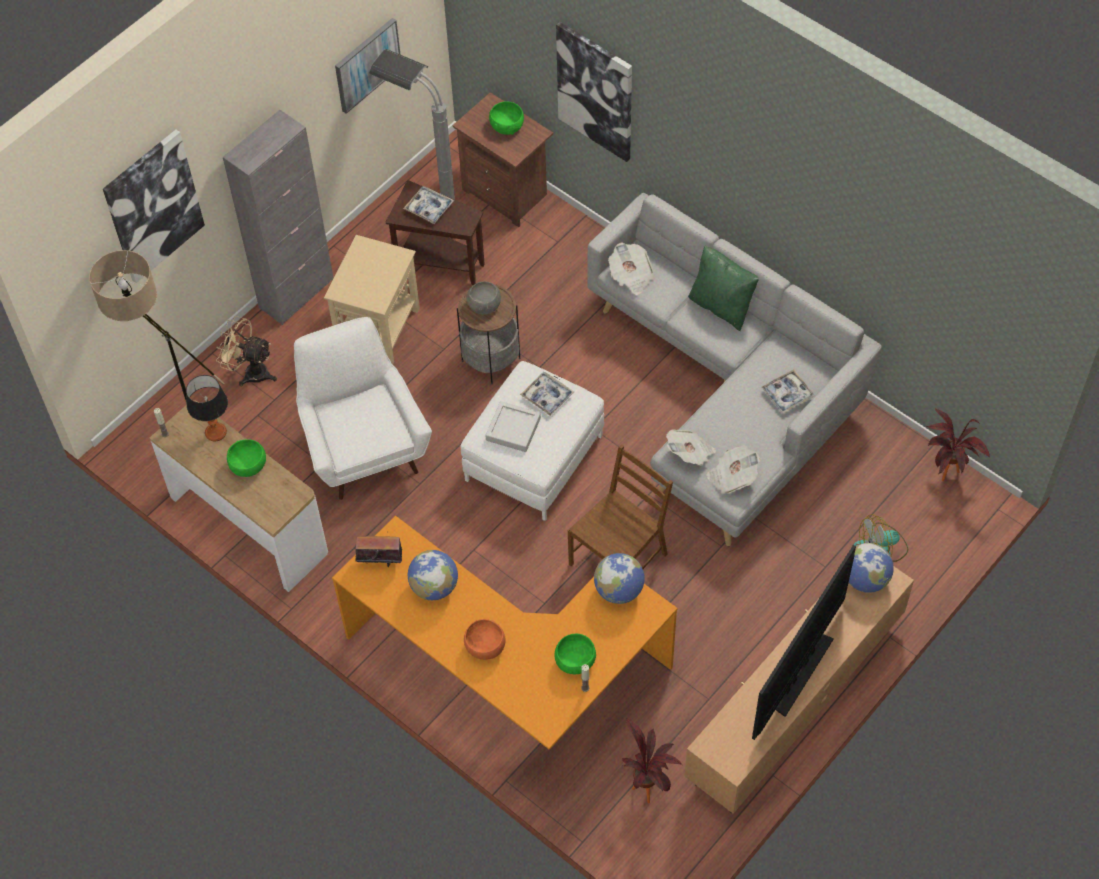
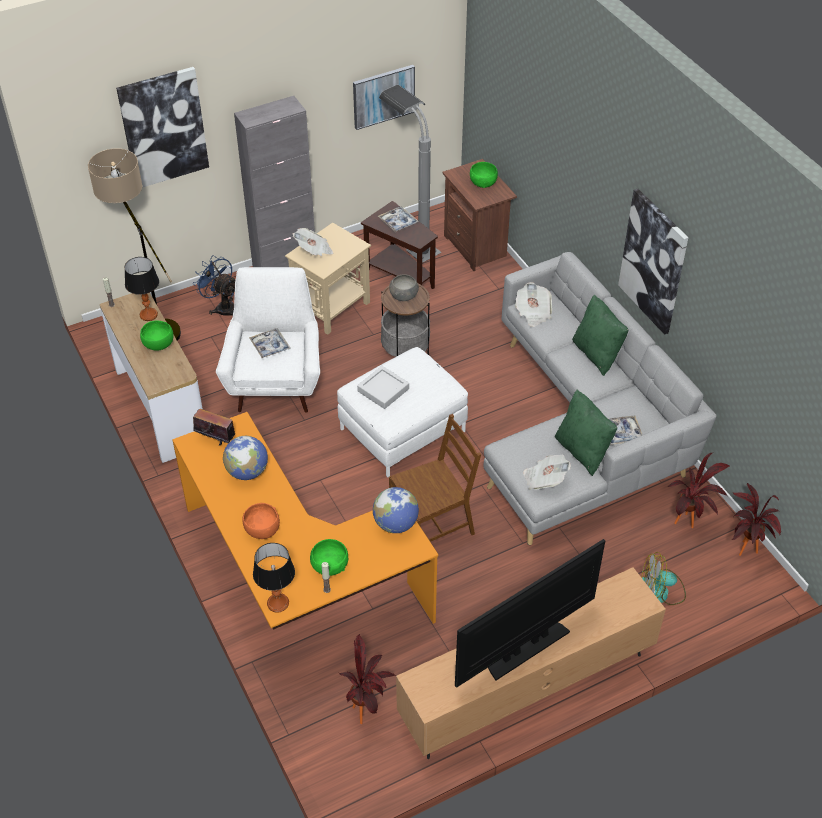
camera: 20 degrees right, 10 degrees down
(250, 372) = (222, 307): beige fan -> blue fan
(543, 721) = (278, 603): none -> table lamp
(547, 396) = (422, 375): tray -> tray (270, 346)
(595, 91) = (548, 153): picture -> picture (653, 261)
(690, 453) = (518, 451): newspaper -> newspaper (314, 251)
(756, 429) = (582, 451): none -> green pillow
(865, 579) = (621, 593): globe -> none
(880, 463) = (689, 524): none -> potted plant

